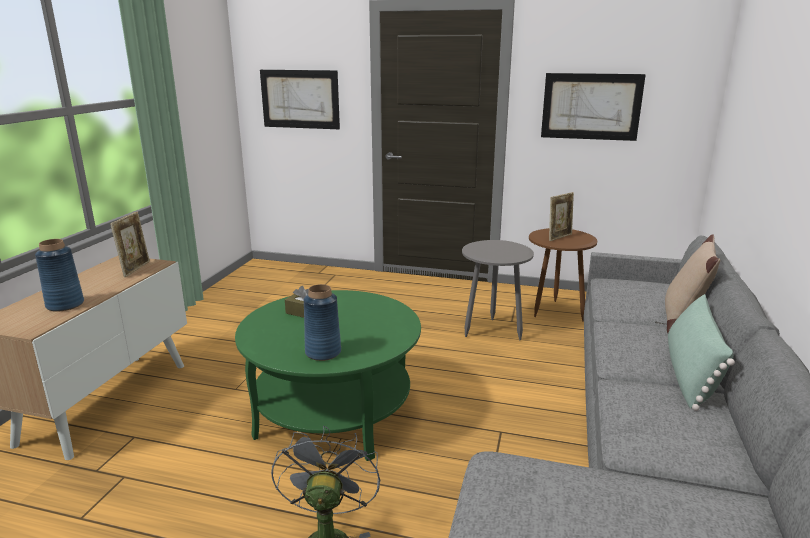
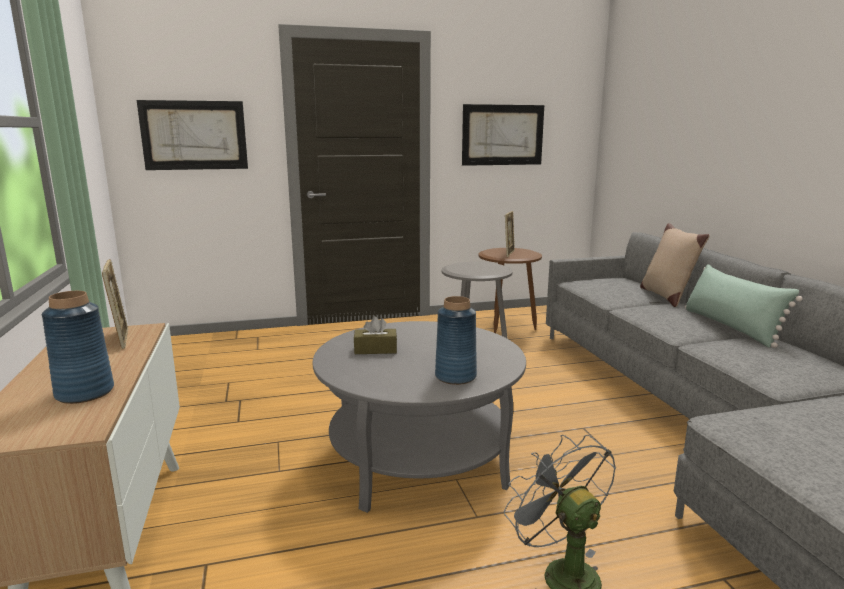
camera: 30 degrees left, 5 degrees down
(334, 412) = (419, 459): green coffee table -> grey coffee table

